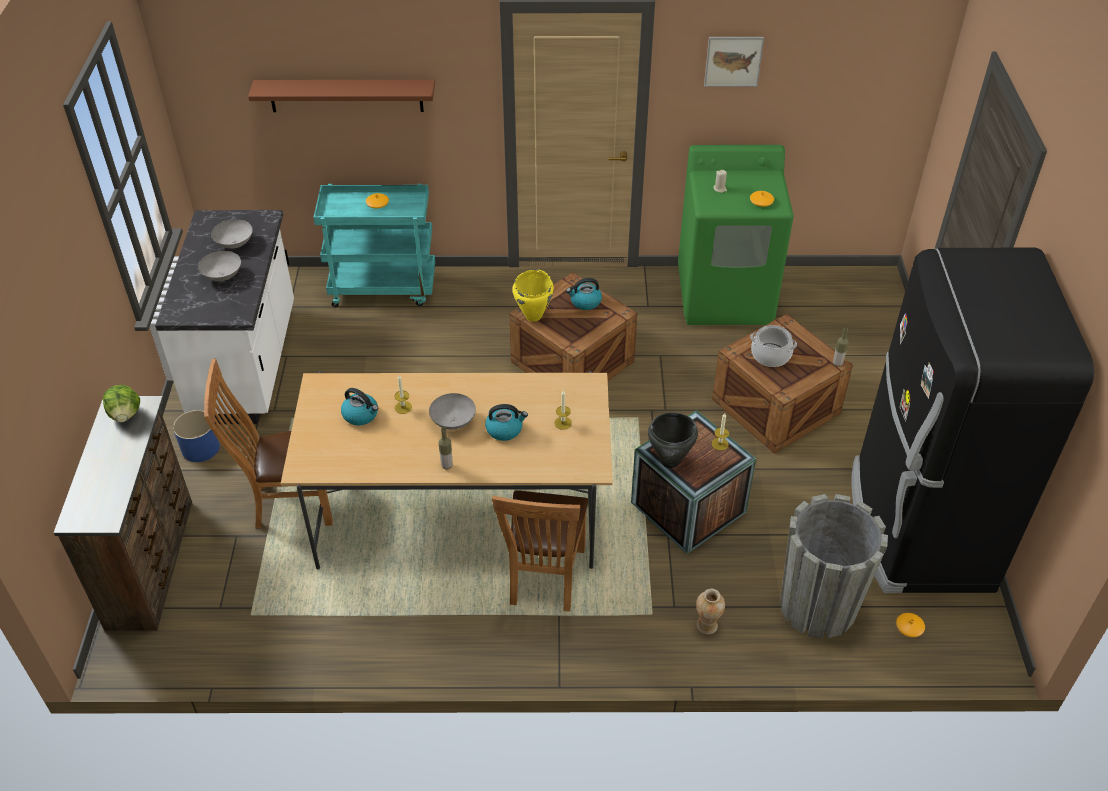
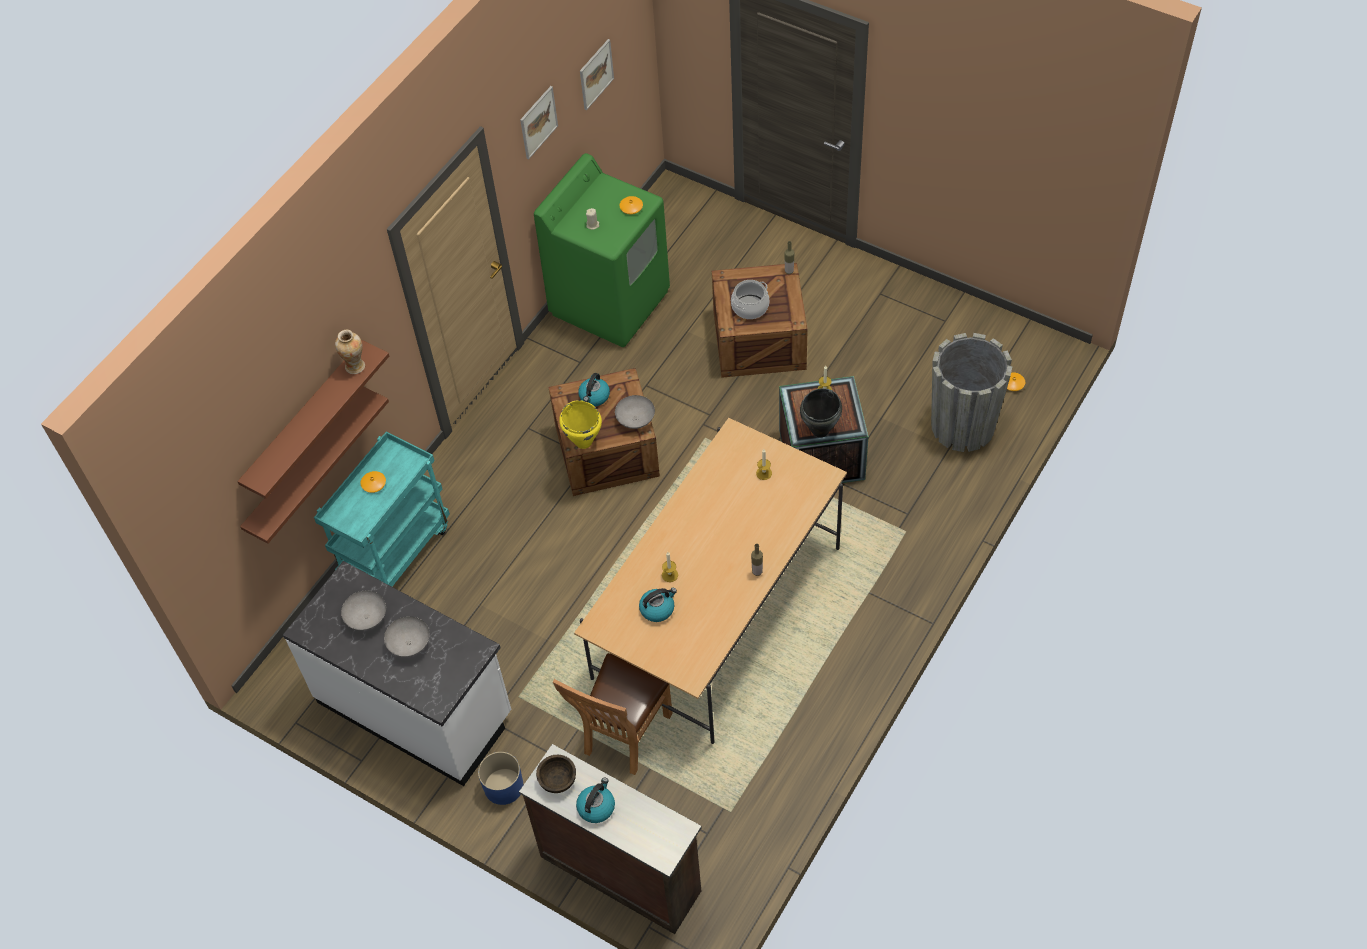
camera: 55 degrees left, 10 degrees up
(125, 414) = (557, 780): lettuce -> brown bowl
(336, 138) = (306, 465): none -> brown shelf
(452, 421) = (710, 547): grey bowl -> grey bowl (635, 420)
(505, 429) = (744, 515): kettle -> kettle (596, 807)
(544, 580) = (829, 586): brown chair -> none
(707, 625) = (937, 502): vase -> vase (355, 366)
(833, 79) = (596, 74): none -> picture
(917, 527) = (934, 325): black fridge -> none

